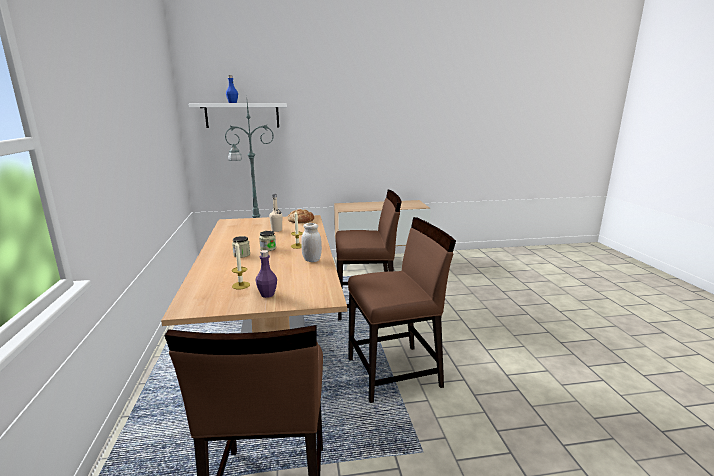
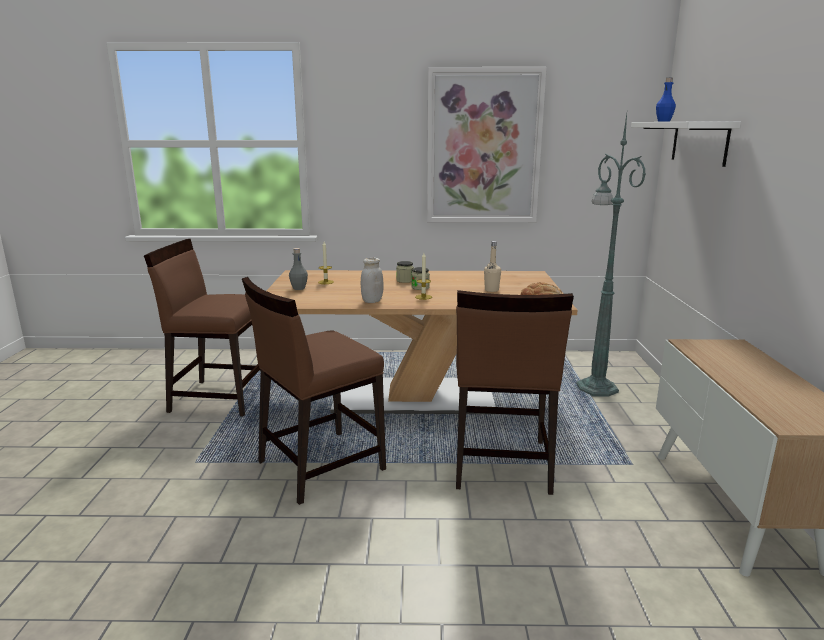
camera: 100 degrees right, 0 degrees up
(139, 129) = (483, 147): none -> picture
(267, 294) = (299, 288): purple bottle -> grey bottle
(395, 373) = (319, 465): brown chair -> brown chair turned 60 degrees clockwise

